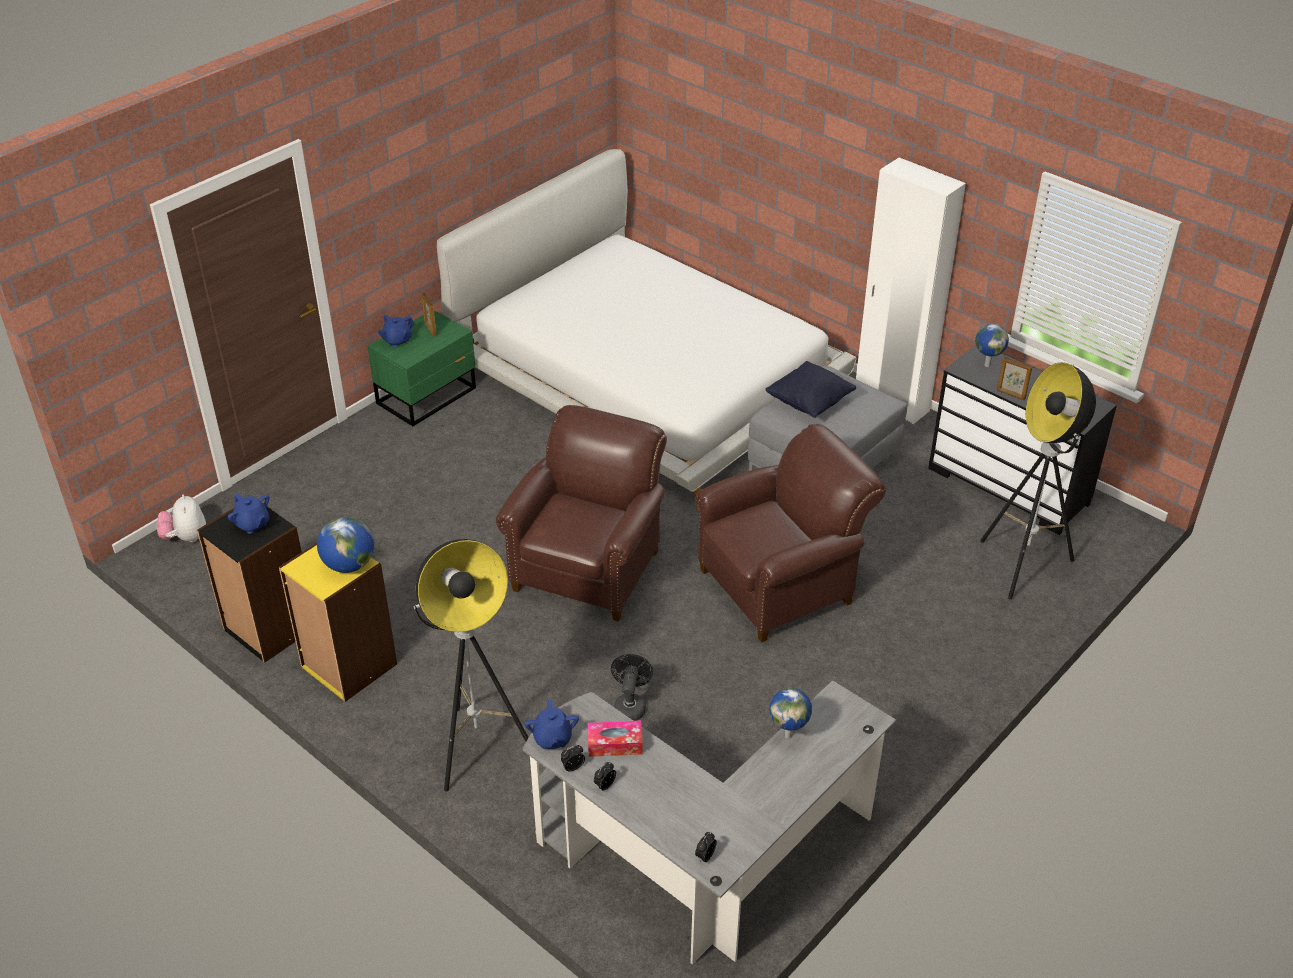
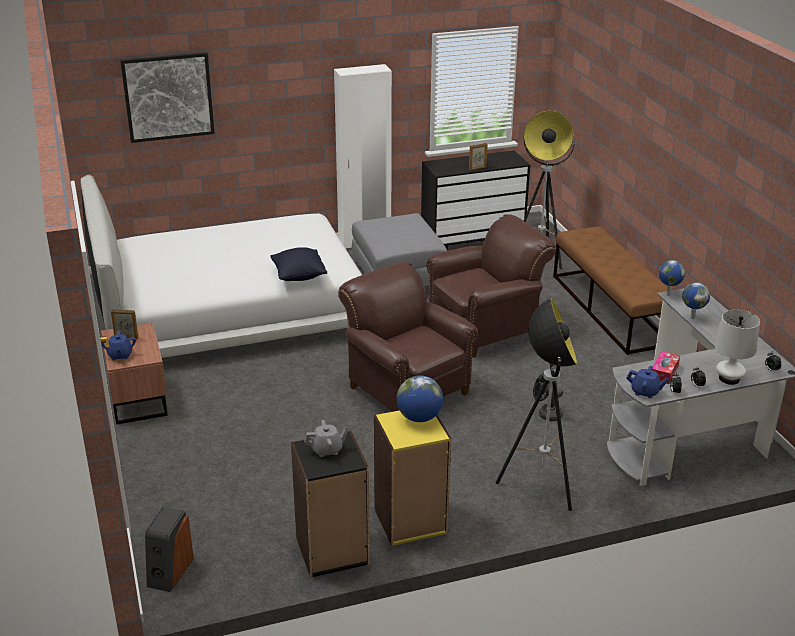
camera: 60 degrees left, 10 degrees down
(186, 537) = (169, 571): plush toy -> speaker
(252, 524) = (327, 450): blue teapot -> grey teapot
(428, 396) = (139, 398): green nightstand -> brown nightstand
(646, 815) = (729, 379): none -> white table lamp
(714, 101) = (168, 97): none -> picture
(782, 584) = (487, 328): brown armchair -> brown armchair turned 60 degrees clockwise
(809, 403) = (390, 235): black pillow -> black pillow (299, 276)
(943, 686) = (610, 309): none -> brown bench
(987, 365) = (445, 165): globe -> globe (667, 294)

